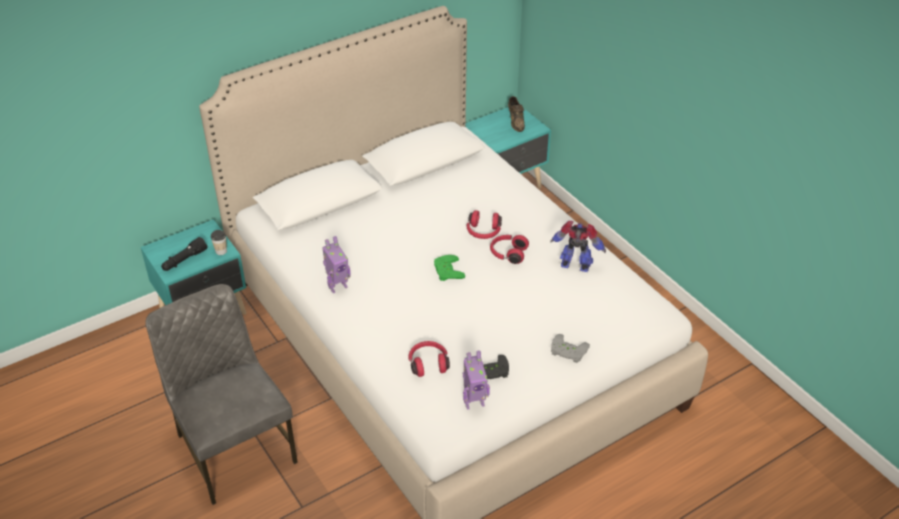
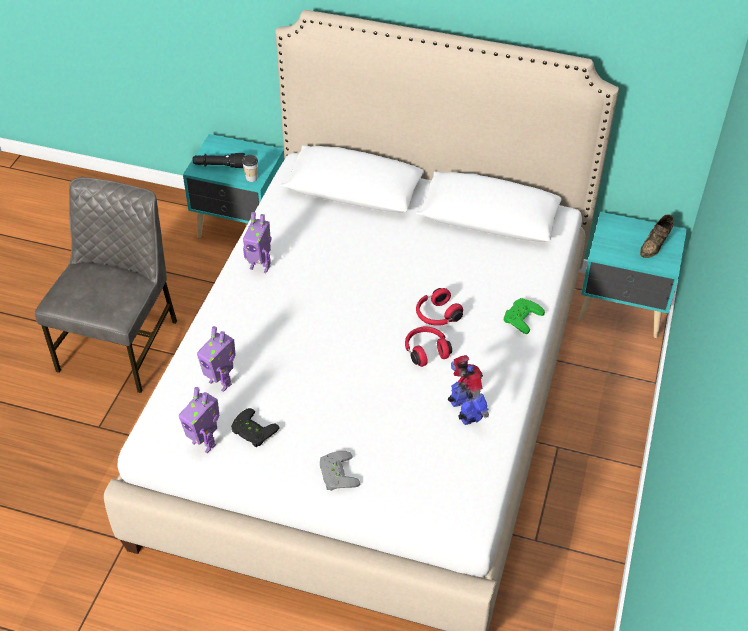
camera: 50 degrees right, 5 degrees up
(428, 363) = (221, 382): red headphones -> toy robot
(446, 270) = (354, 322): green game controller -> green game controller (520, 316)

